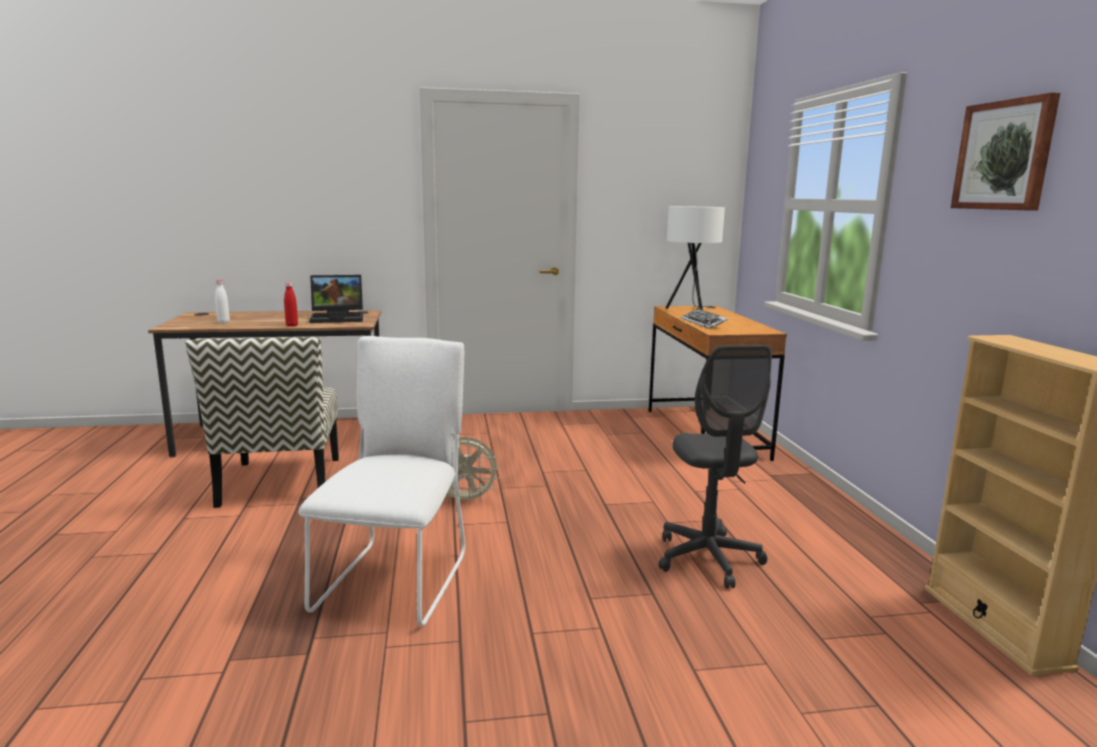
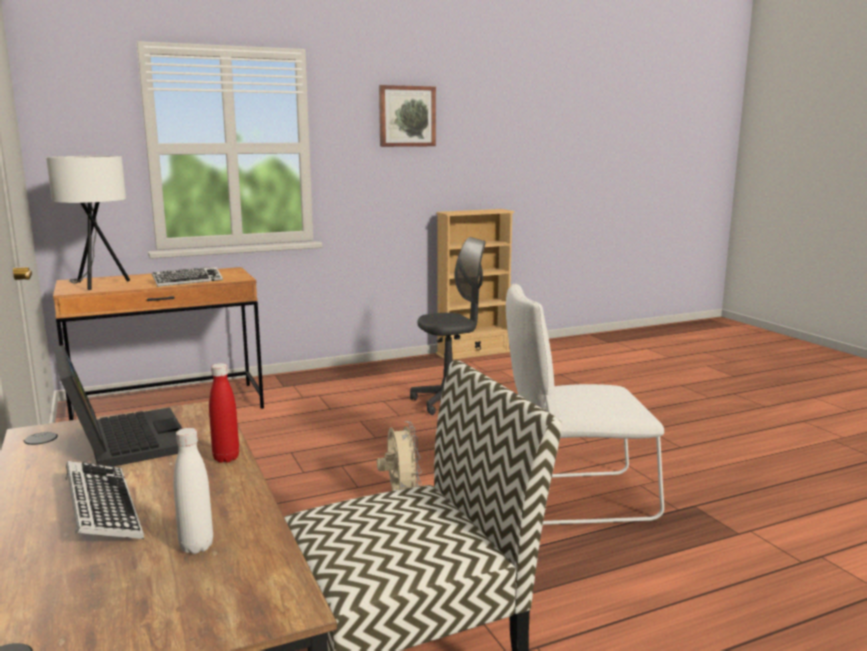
camera: 105 degrees left, 0 degrees up
(274, 317) = (102, 509): none -> keyboard

